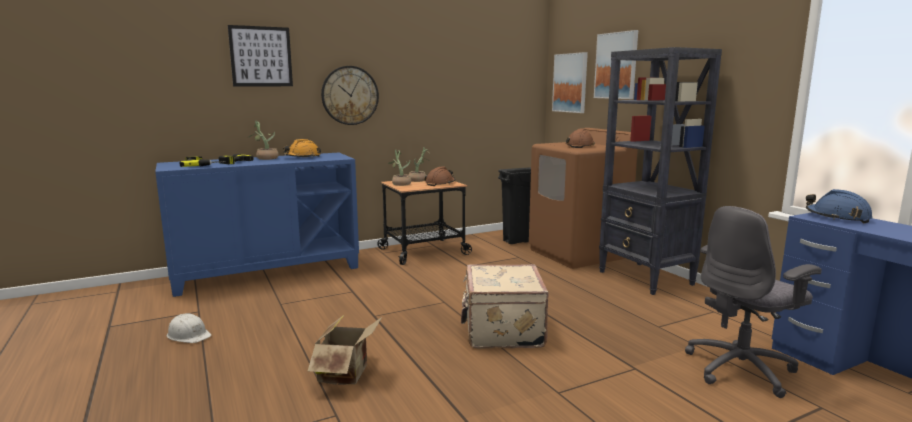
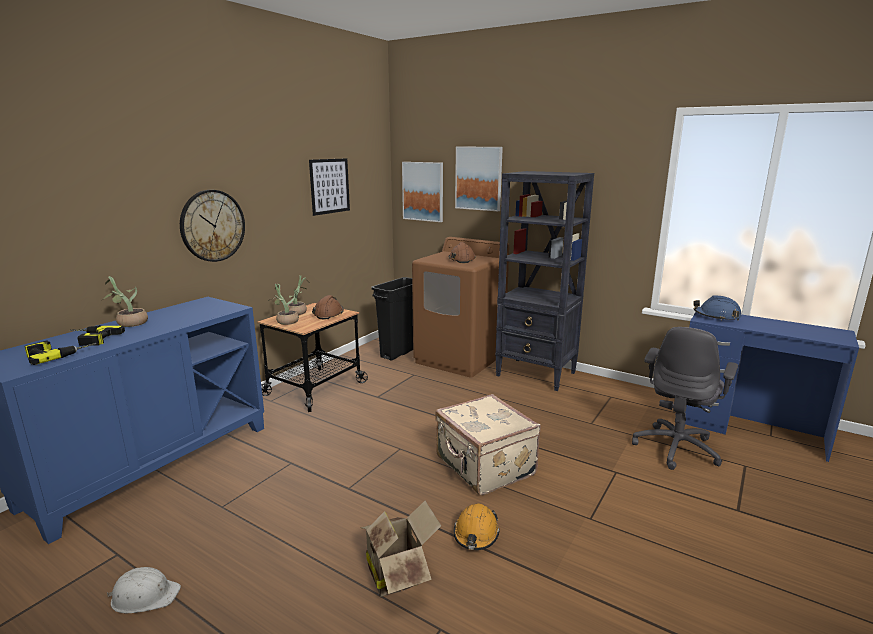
camera: 30 degrees left, 5 degrees up
(261, 56) = (98, 187): picture -> picture (329, 186)
(302, 157) = (180, 314): orange hard hat -> orange hard hat (476, 534)

